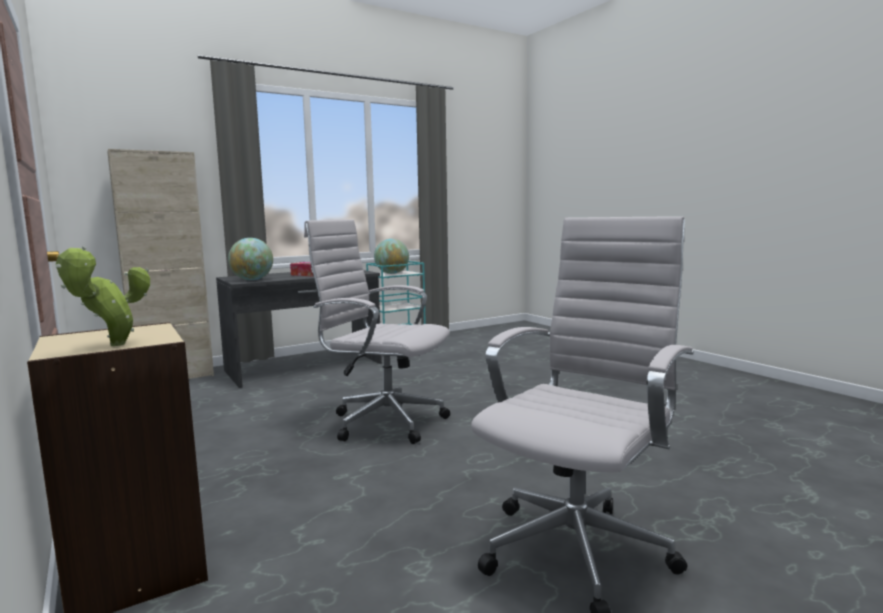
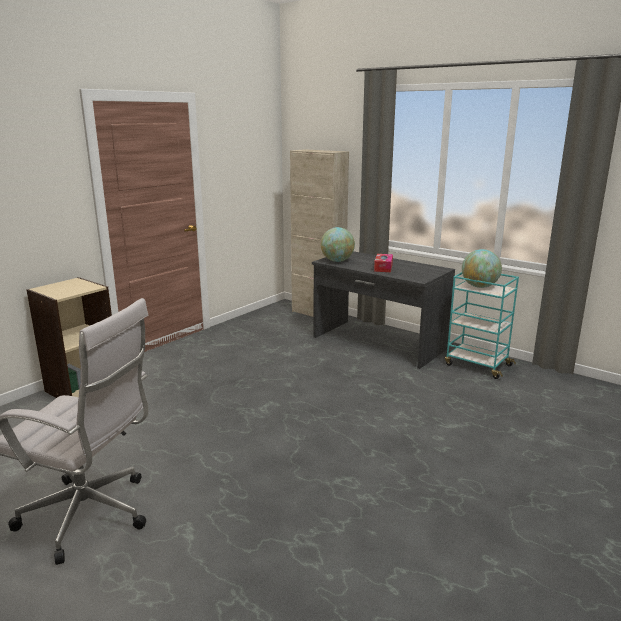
camera: 70 degrees right, 10 degrees up
(112, 346) = (50, 292): potted plant -> none
(383, 422) = (275, 403): white office chair -> none

